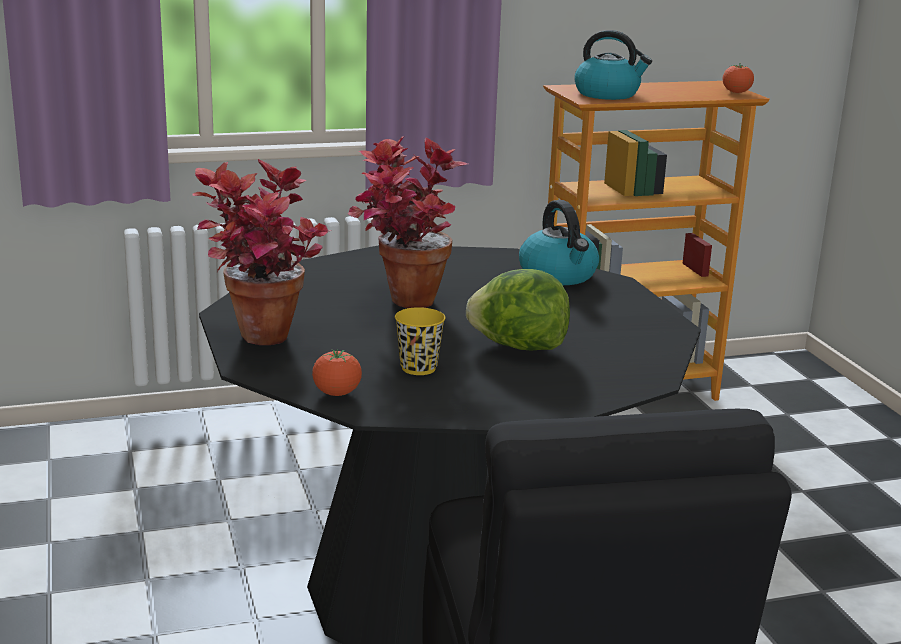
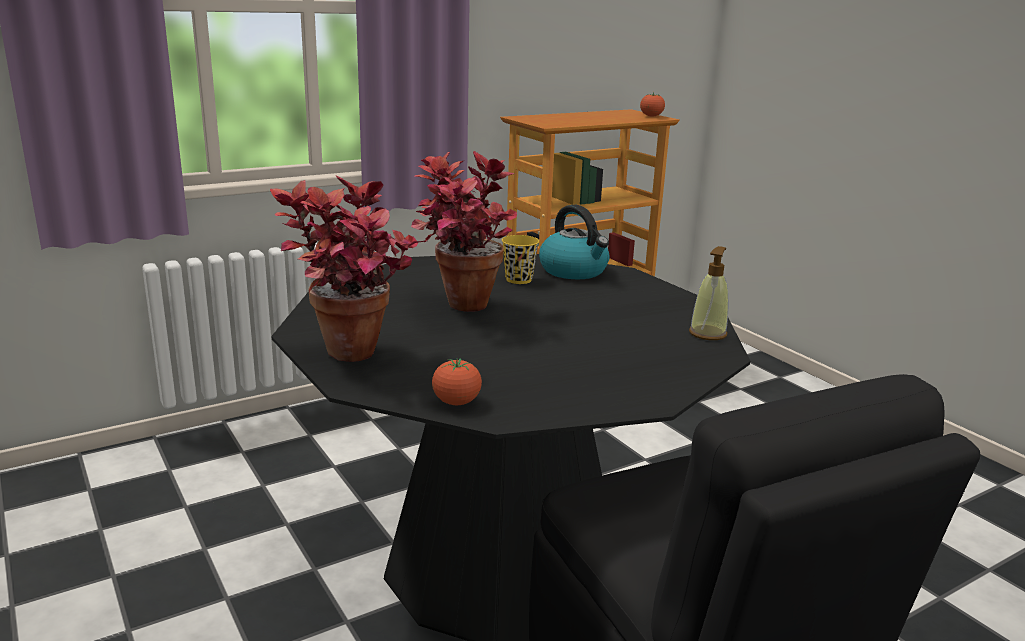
camera: 15 degrees left, 0 degrees up
(418, 368) = (516, 367): yellow cup -> yellow cup (518, 279)
(518, 347) = (589, 337): lettuce -> none
(608, 94) = (558, 121): kettle -> none
(654, 357) = (708, 333): none -> soap dispenser

